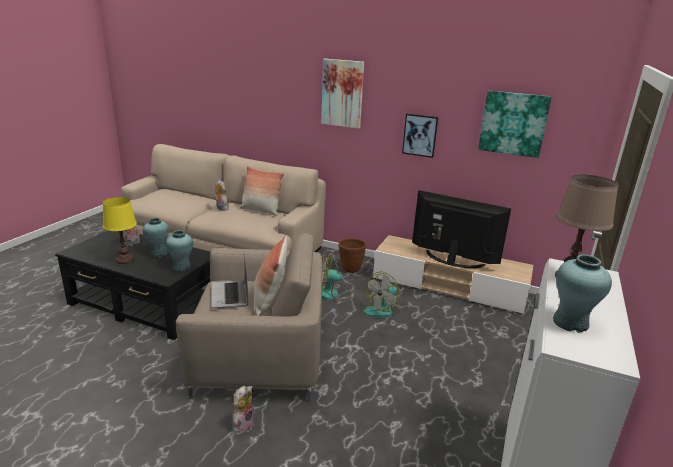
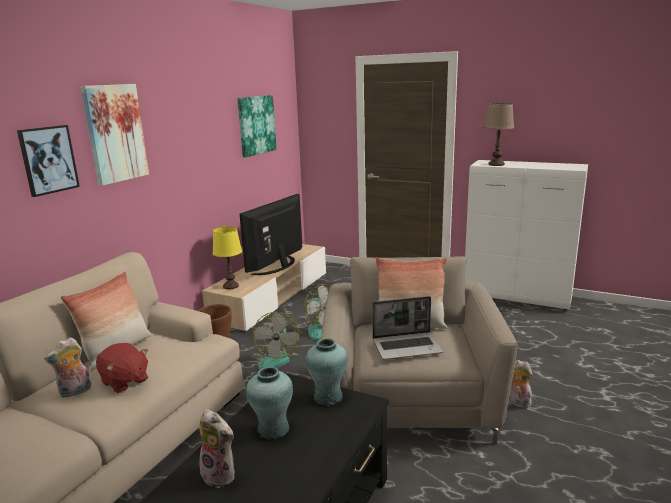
camera: 85 degrees left, 5 degrees down
(125, 260) = (298, 465): yellow table lamp -> yellow table lamp (230, 286)
(226, 217) = (124, 381): none -> red plush toy
(420, 135) = (201, 160): picture -> picture (48, 160)
(571, 323) = (550, 167): turquoise vase -> none

